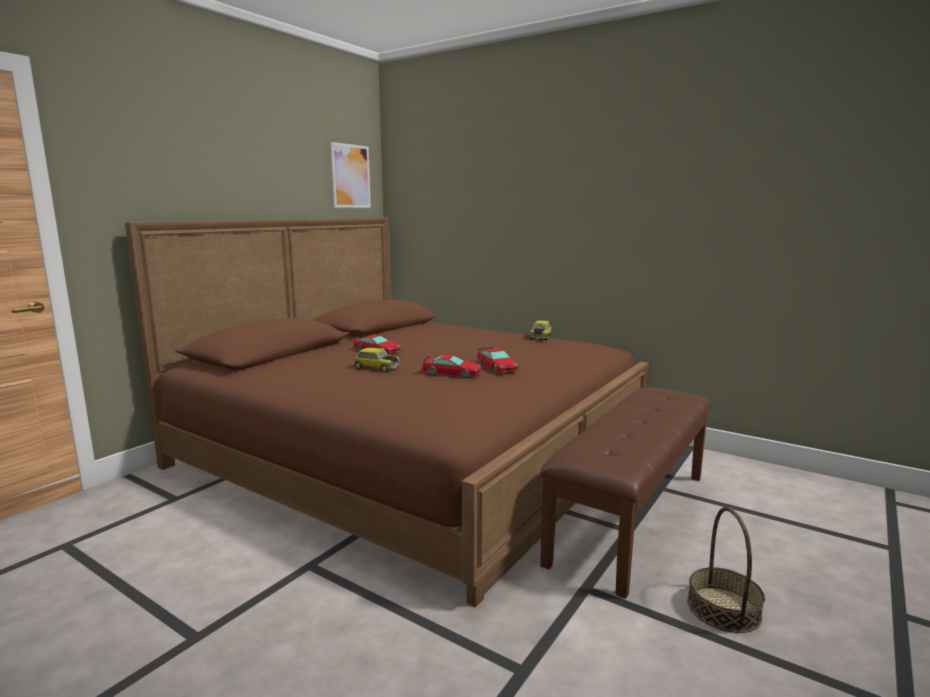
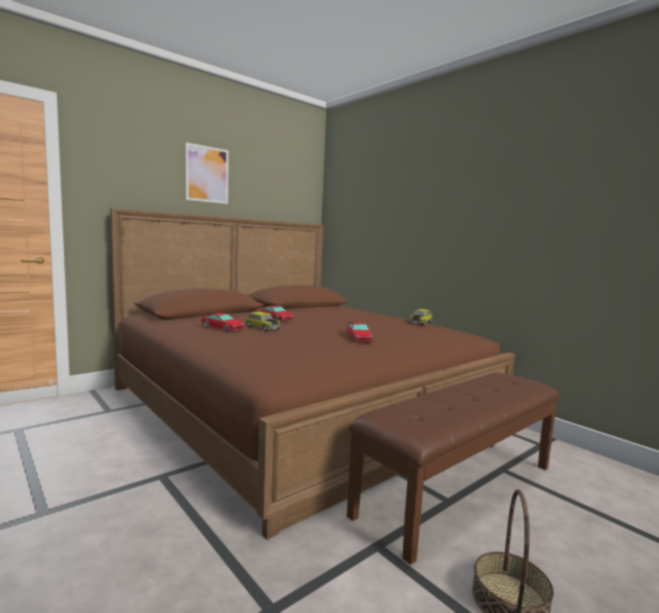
camera: 15 degrees right, 5 degrees down
(350, 176) = (295, 191): picture -> picture (207, 174)
(451, 373) = (316, 338): toy car -> toy car (222, 328)

